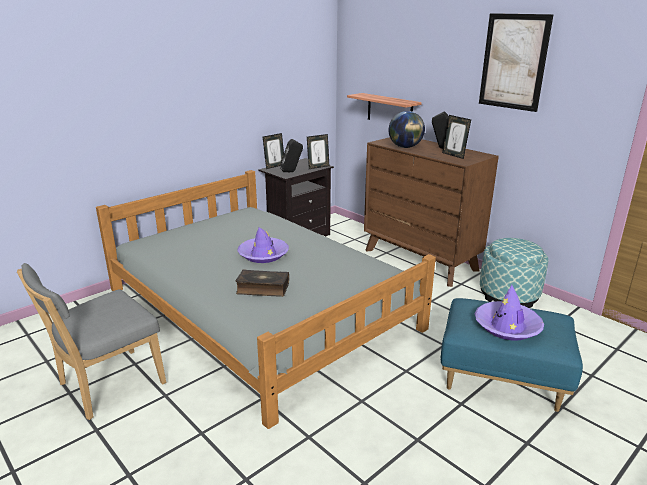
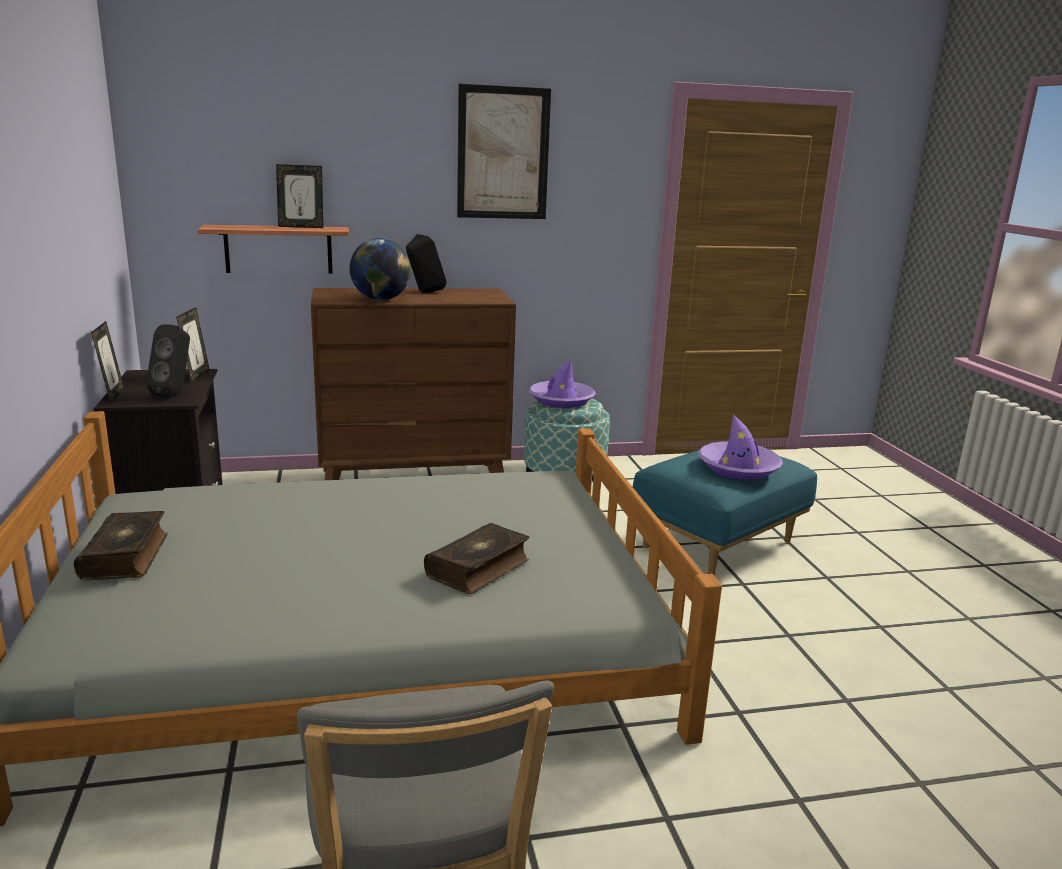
camera: 60 degrees left, 5 degrees down
(202, 227) = (127, 556): none -> book
(263, 254) = (355, 535): purple hat -> purple hat (561, 400)
(454, 155) = (463, 296): picture frame -> picture frame (301, 227)

